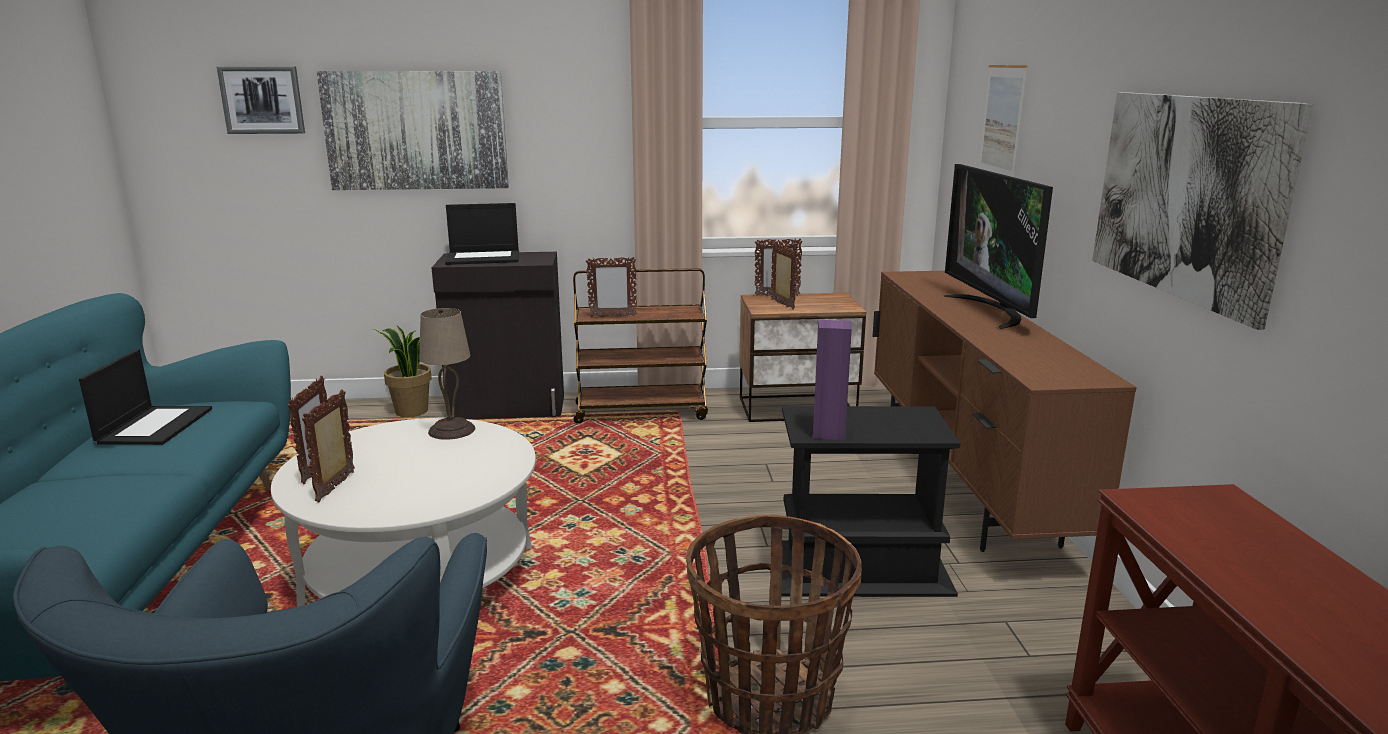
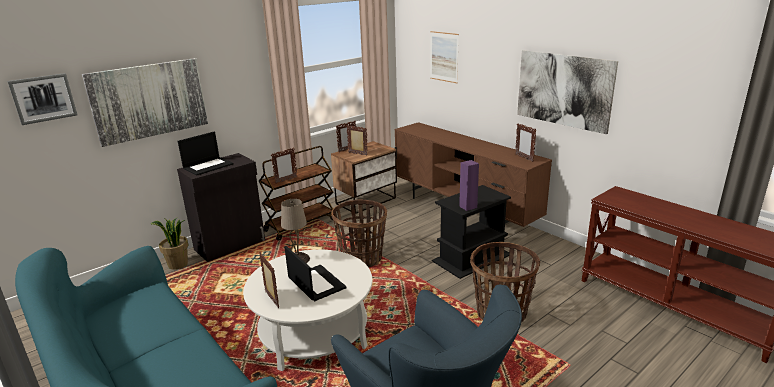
camera: 35 degrees left, 5 degrees up
(155, 425) = (127, 317): laptop -> laptop (315, 283)
(337, 487) = (296, 302): picture frame -> picture frame (524, 158)
(657, 493) = (362, 258): none -> basket
(991, 311) = (464, 139): television -> none

